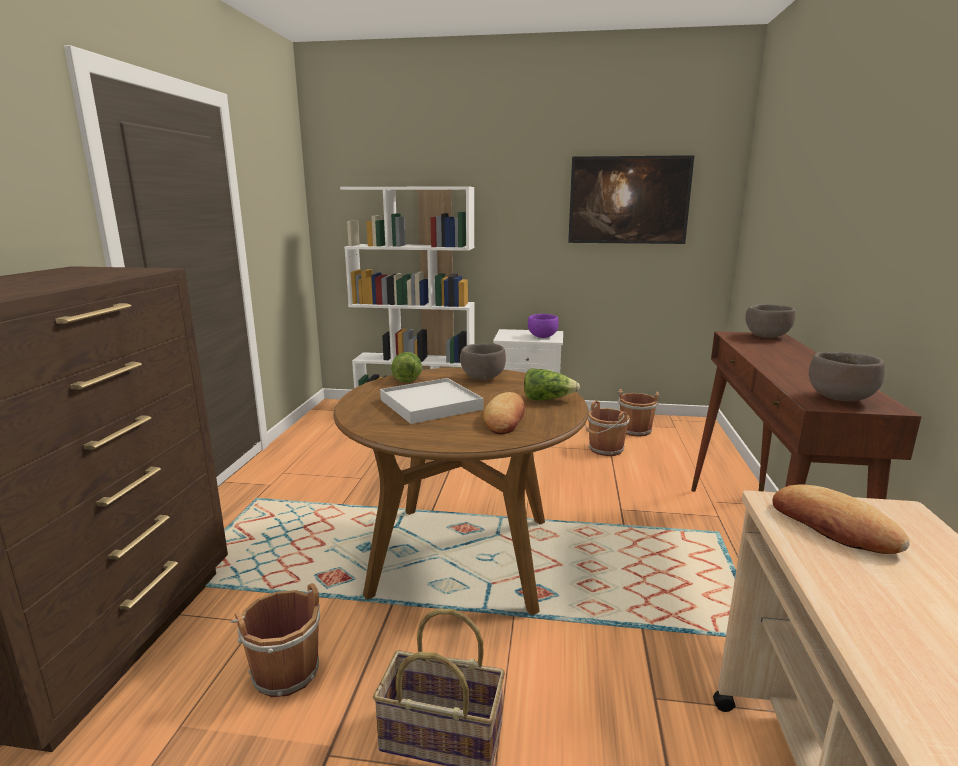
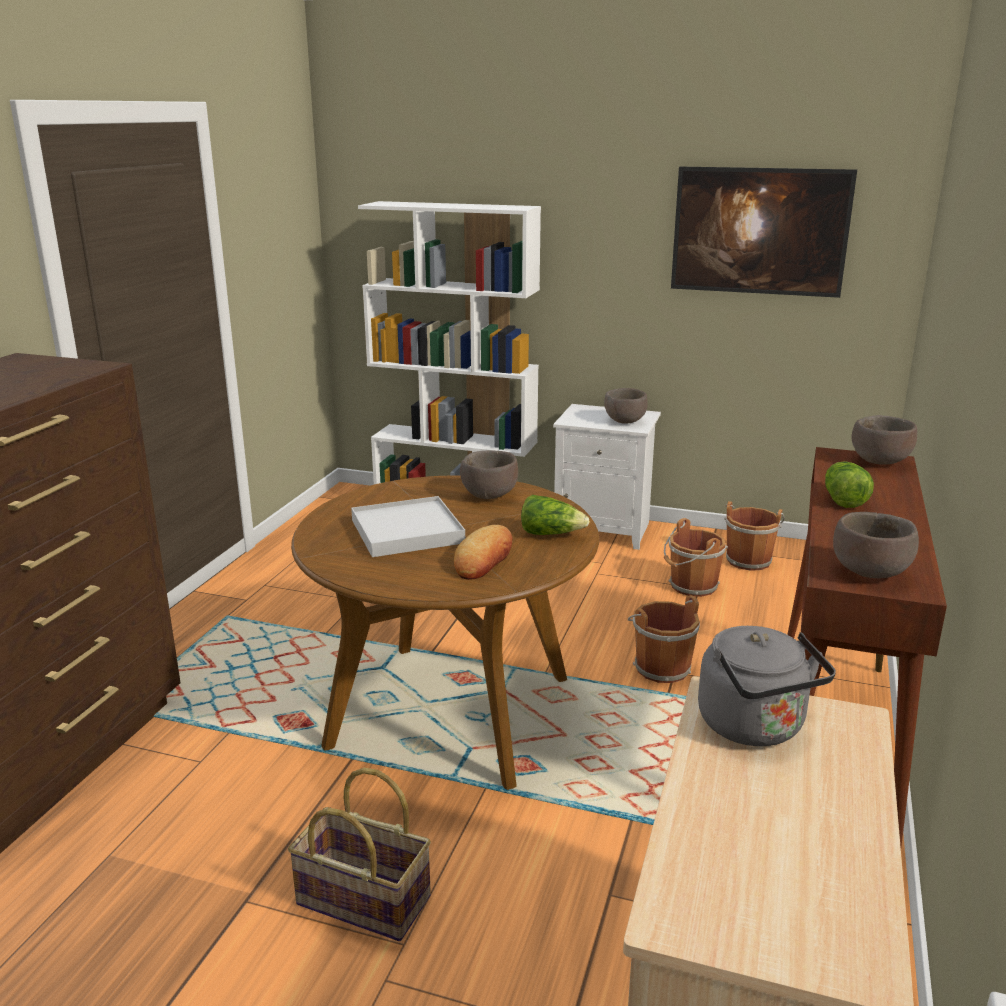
camera: 10 degrees right, 5 degrees up
(284, 670) = (219, 815): brown bucket -> brown bucket (660, 667)
(406, 378) = (396, 489): lettuce -> lettuce (843, 499)
(542, 337) = (624, 421): purple bowl -> brown bowl
(832, 527) = (755, 727): bread -> grey kettle

